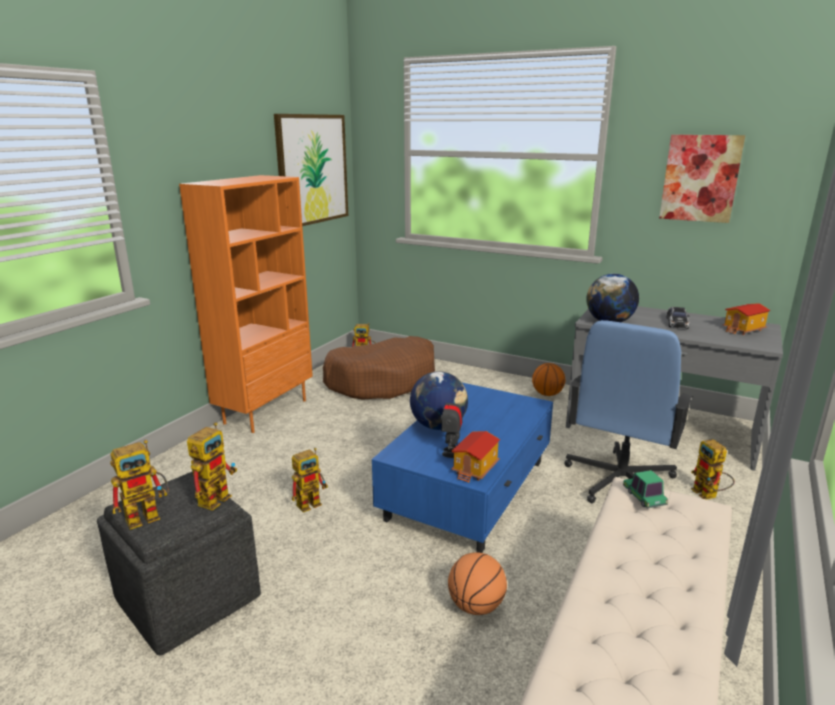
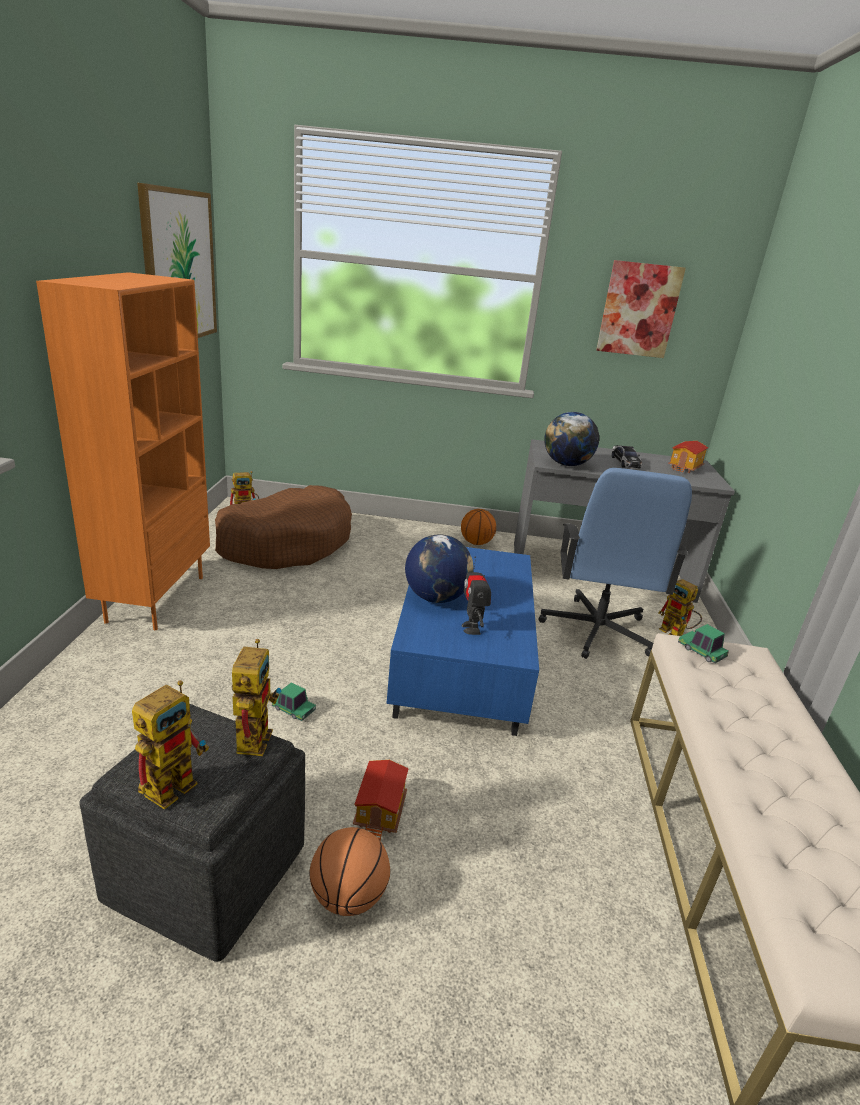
camera: 25 degrees left, 5 degrees up
(312, 502) = (293, 710): toy robot -> toy car
(476, 469) = (511, 644): toy house -> toy house (381, 812)
(476, 606) = (545, 794): basketball -> basketball (348, 897)

